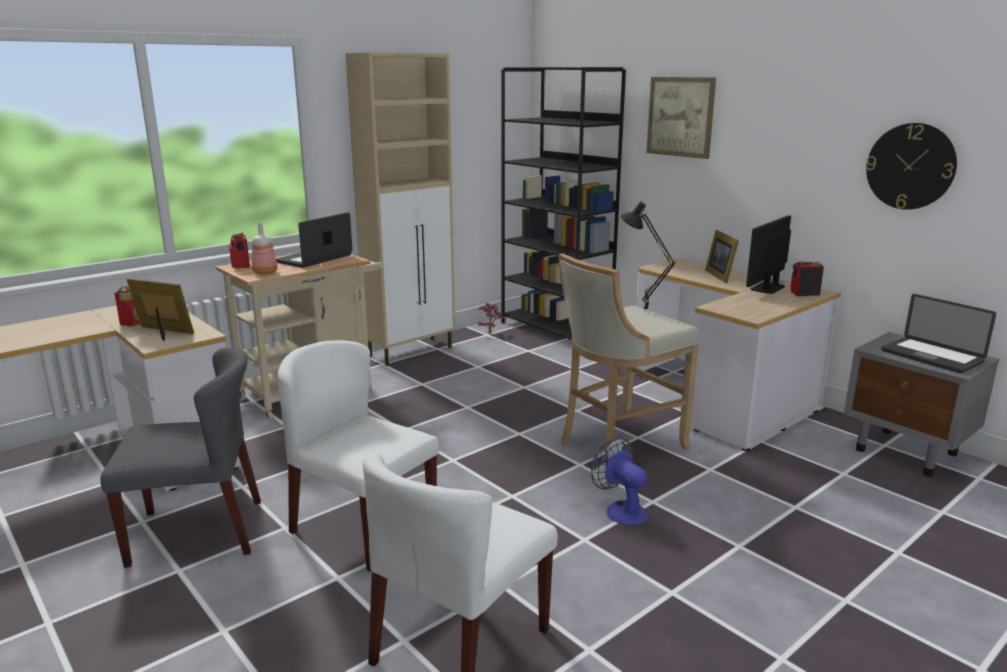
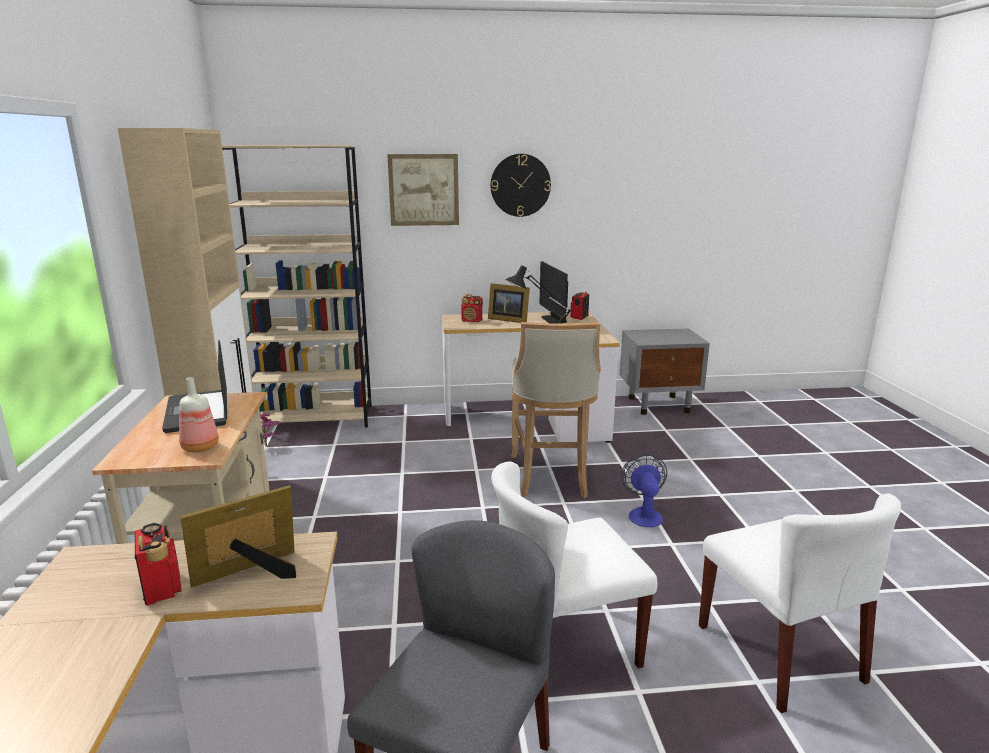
camera: 55 degrees left, 0 degrees up
(240, 266) = (130, 455): radio -> radio (472, 321)
(556, 330) = (315, 418): black bookcase -> beige bookcase
(620, 510) = (644, 514): fan -> fan turned 90 degrees clockwise
(910, 166) = (623, 214): wall clock -> wall clock (520, 185)
(931, 356) = (671, 337): laptop -> none

